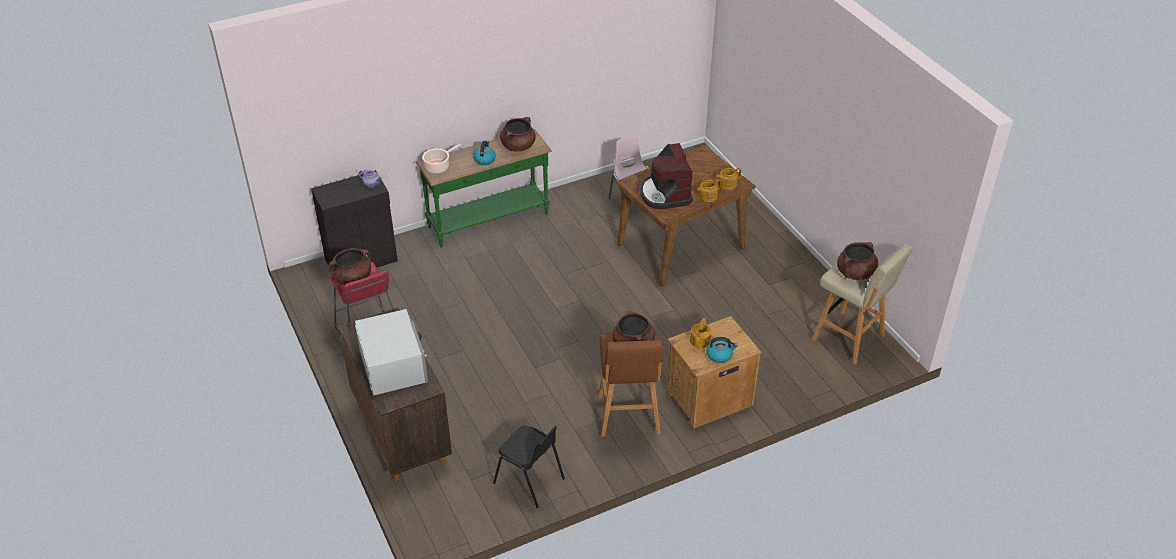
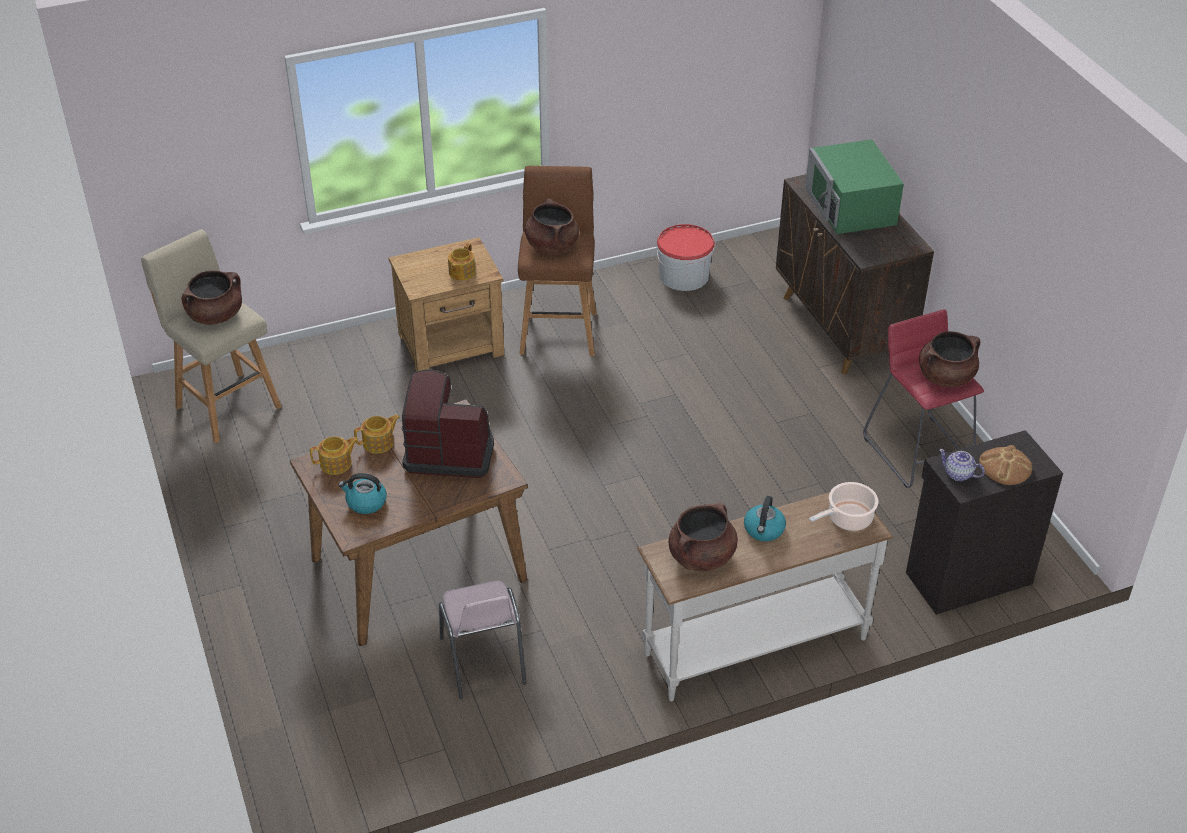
camera: 175 degrees left, 0 degrees up
(343, 189) = (1005, 467): none -> bread
(393, 364) = (851, 207): white microwave -> green microwave
(489, 221) = (754, 644): green console table -> white console table
(529, 481) = (684, 275): black chair -> bucket
(665, 194) = (449, 451): coffee machine -> coffee machine turned 75 degrees counterclockwise
(719, 355) = (442, 256): kettle -> kettle (365, 502)

